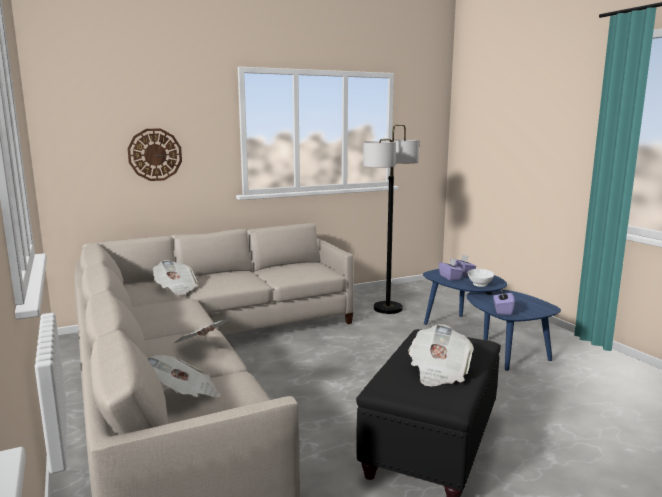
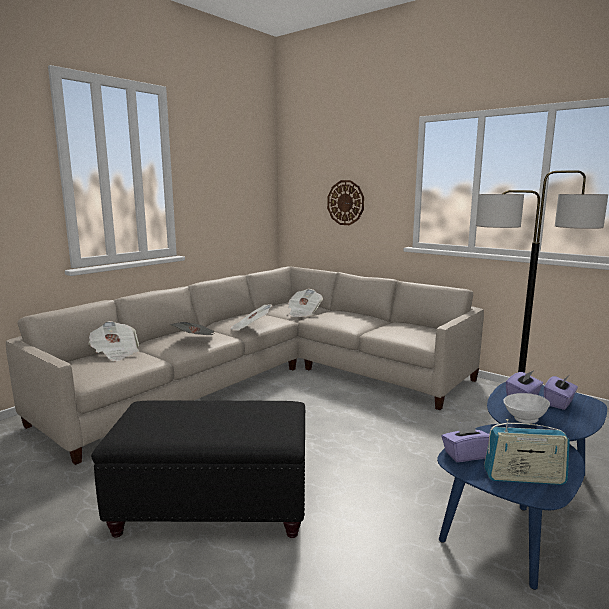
camera: 65 degrees right, 0 degrees up
(438, 372) = (185, 423): newspaper -> newspaper (250, 328)
(531, 306) = (524, 478): none -> radio

